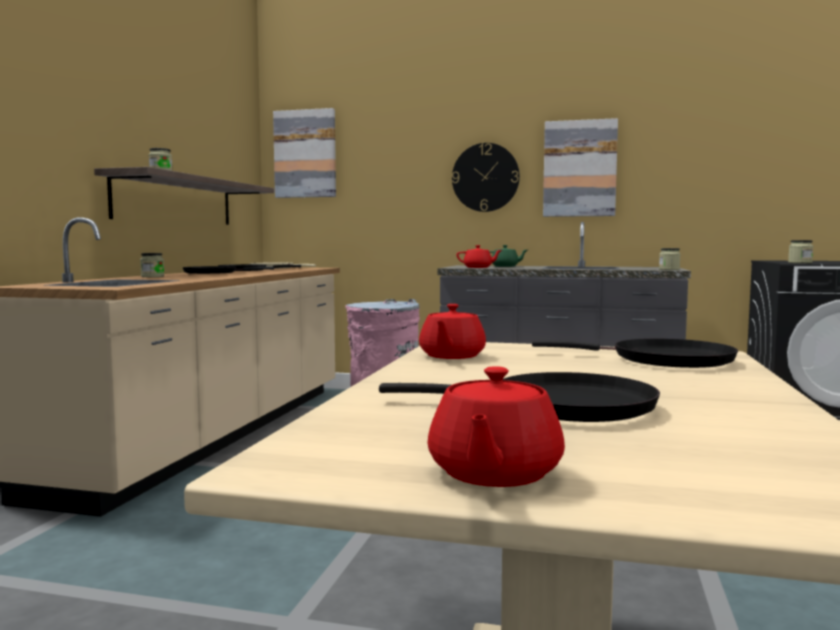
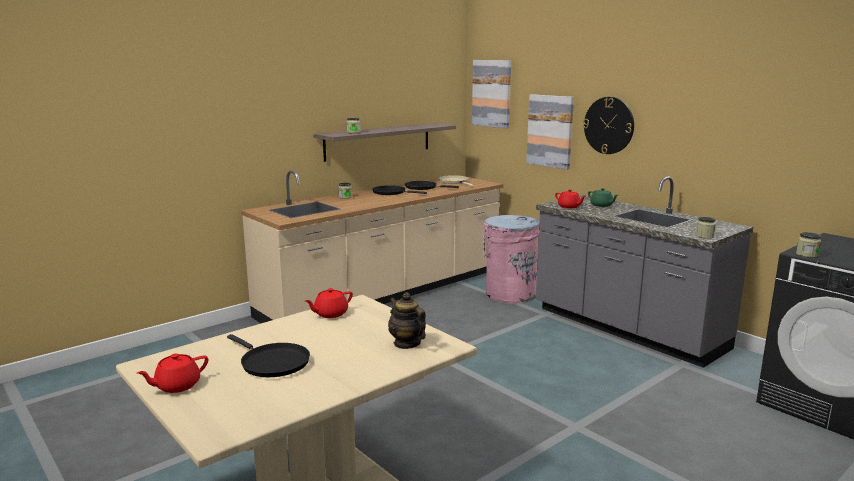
camera: 35 degrees right, 10 degrees up
(579, 168) = (681, 126): picture -> picture (550, 131)
(663, 360) = (407, 343): black frying pan -> teapot

